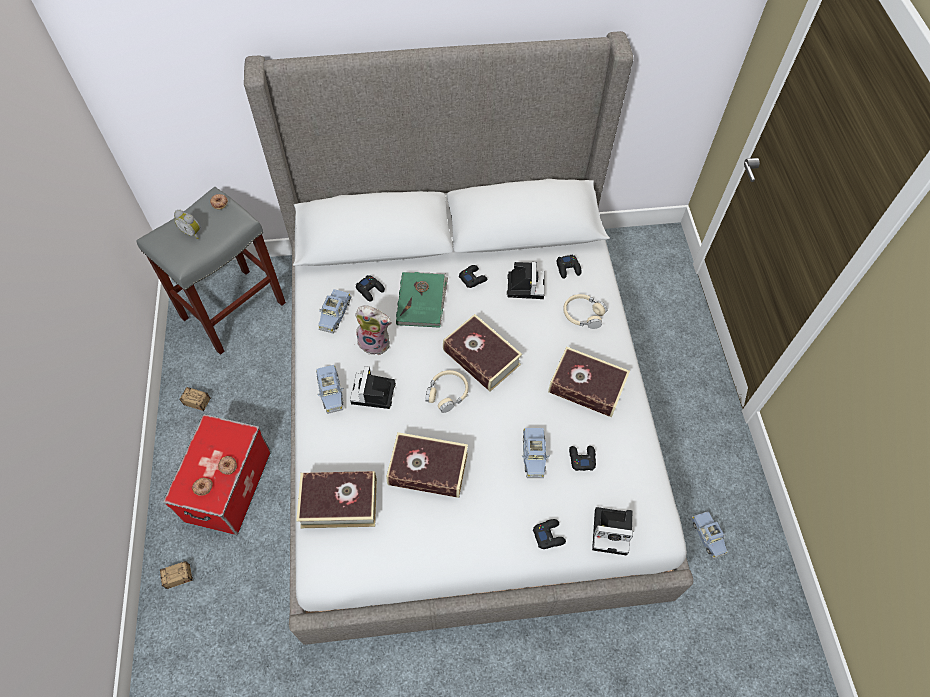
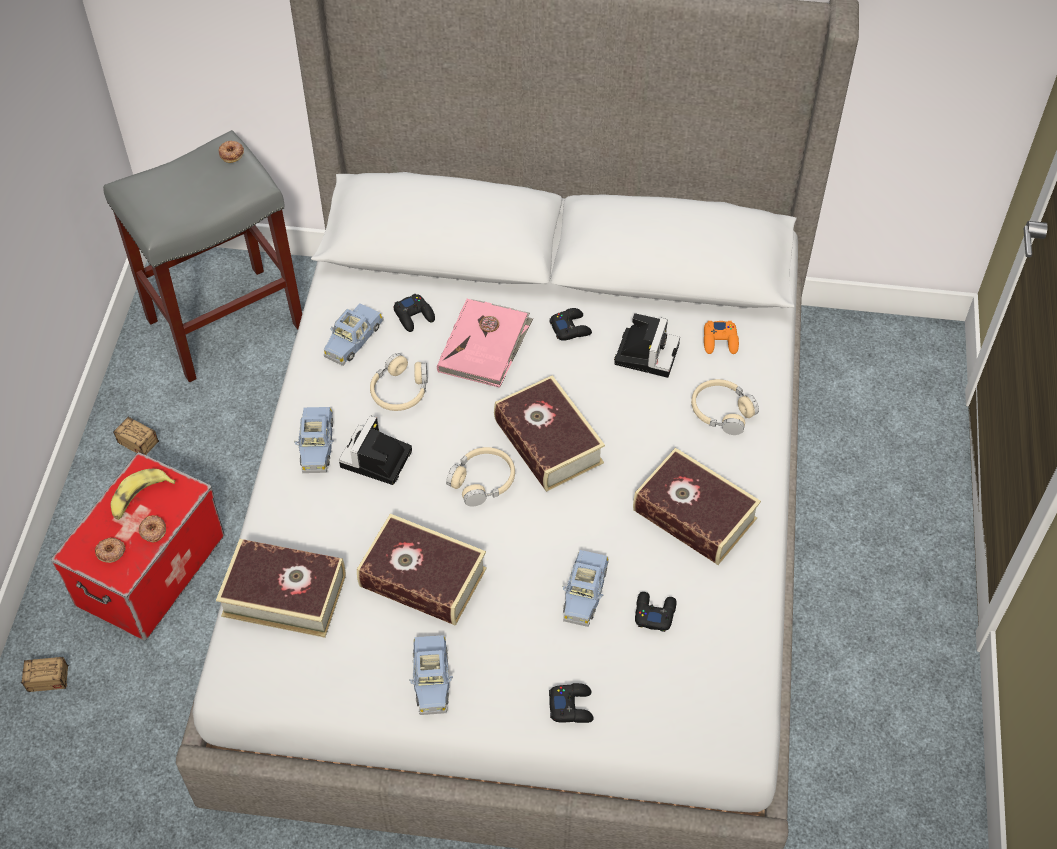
camera: 15 degrees right, 5 degrees down
(192, 232) = (183, 188): alarm clock -> none
(213, 445) = (140, 498): none -> banana
(376, 342) = (400, 390): plush toy -> beige headphones
(422, 301) = (485, 345): green book -> pink book
(568, 268) = (720, 341): black game controller -> orange game controller
(612, 531) = (668, 722): camera -> none
(708, 536) = (860, 806): blue toy car -> blue toy car (431, 678)

